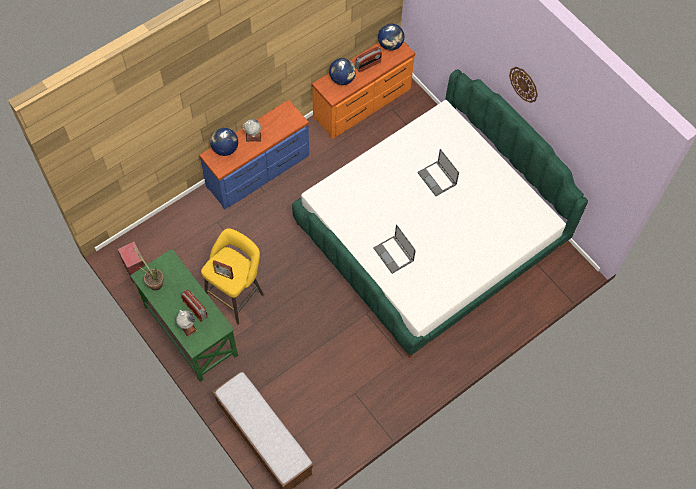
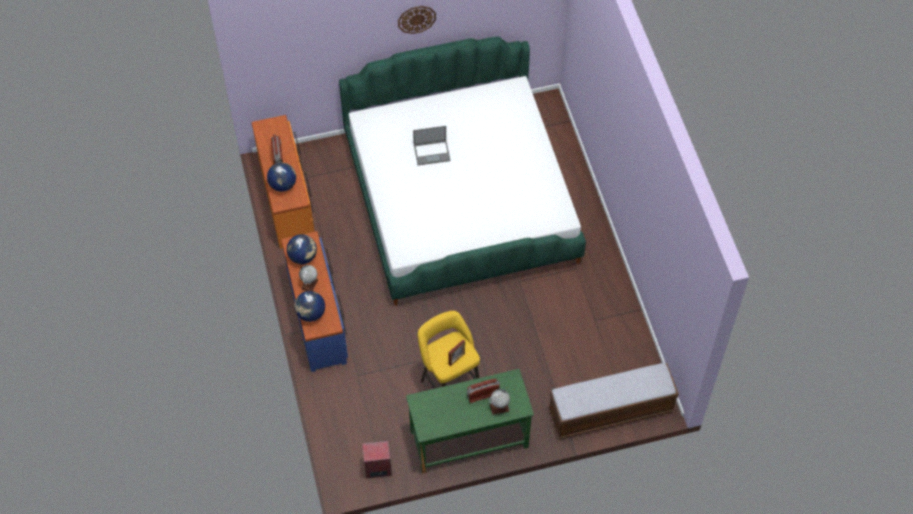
camera: 65 degrees left, 5 degrees down
(154, 282) = (437, 422): potted plant -> none
(390, 45) = (265, 131): globe -> globe (303, 257)
(394, 255) = (495, 216): laptop -> none

